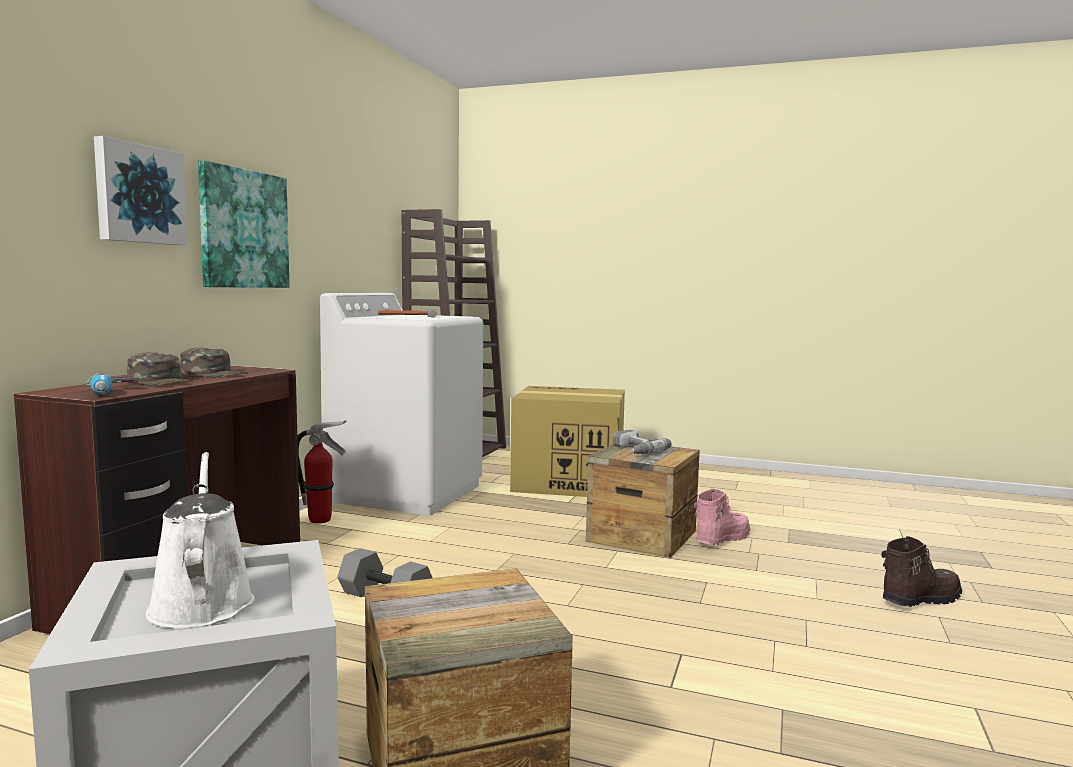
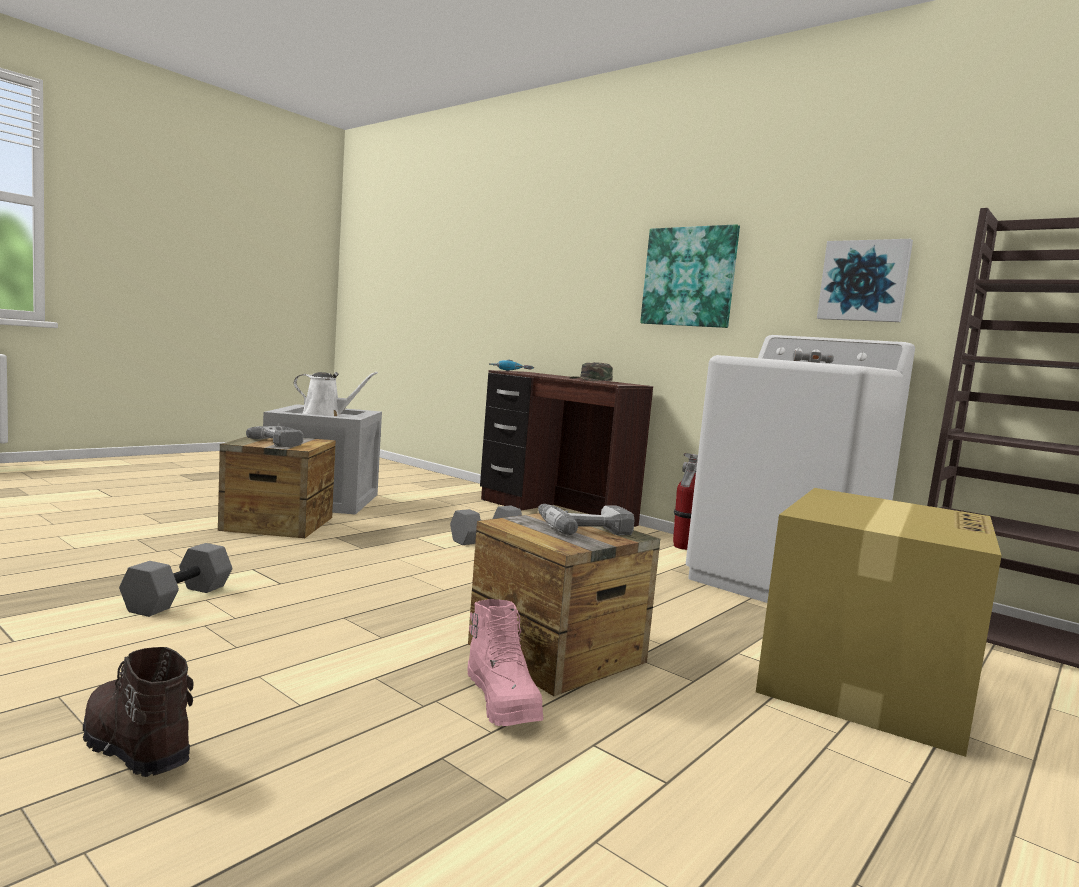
camera: 110 degrees right, 0 degrees up
(139, 194) = (607, 262): picture -> picture (864, 281)
(161, 381) = (556, 376): green cap -> none
(461, 605) = (283, 442): none -> power drill
(795, 683) = (179, 599): none -> grey dumbbell
(919, 599) = (133, 747): brown boot -> brown boot turned 135 degrees clockwise

